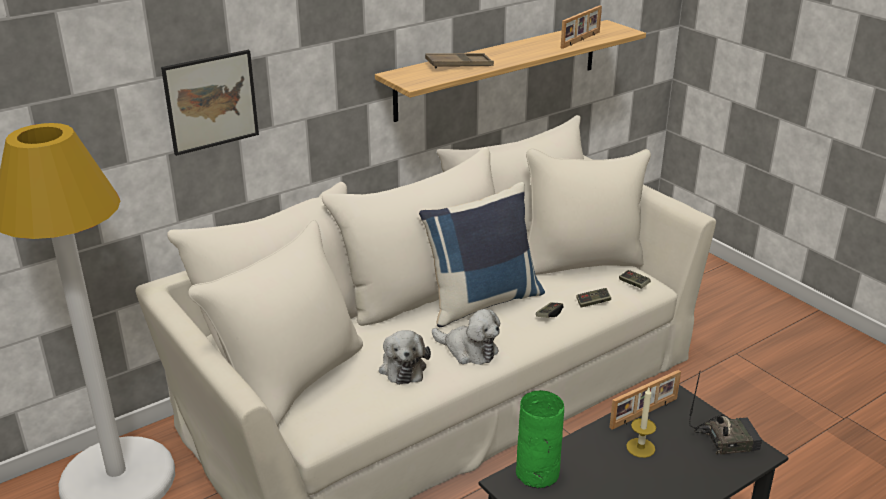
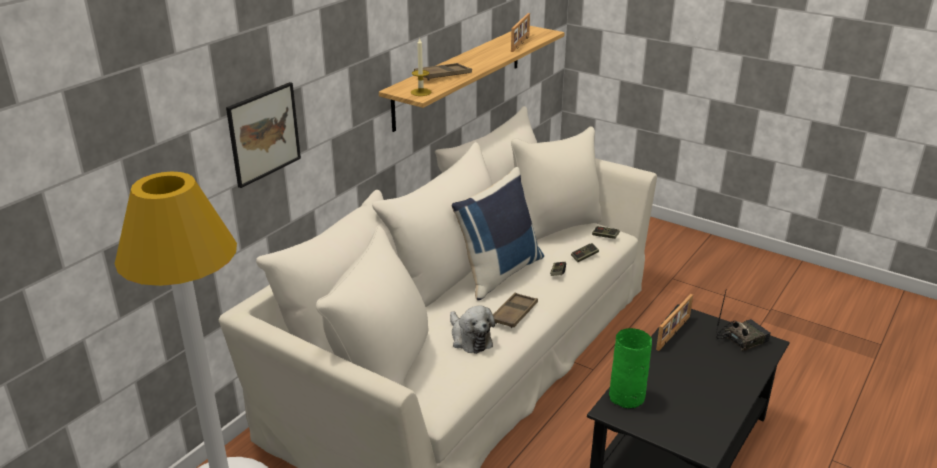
camera: 20 degrees left, 0 degrees up
(468, 350) = (514, 314): plush toy -> brown tray
(640, 447) = (687, 359): candle -> candle (421, 92)

